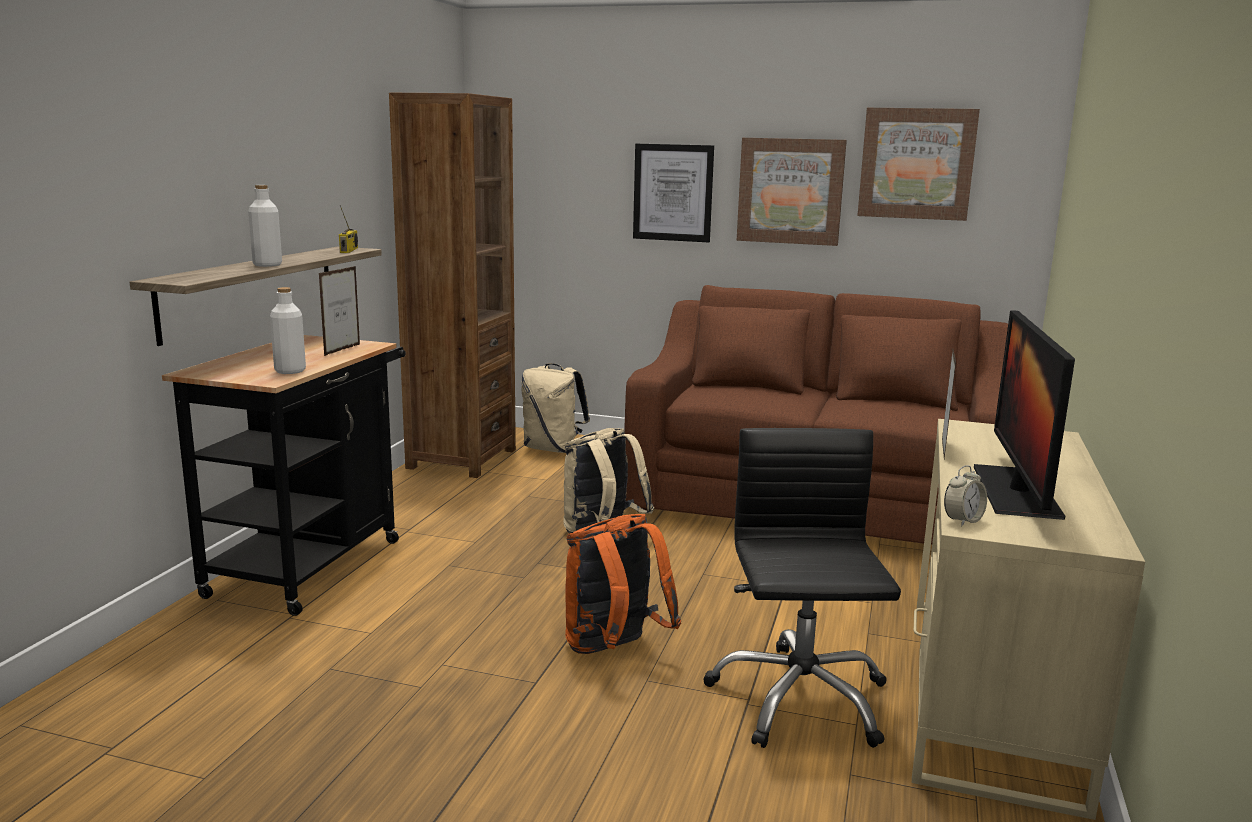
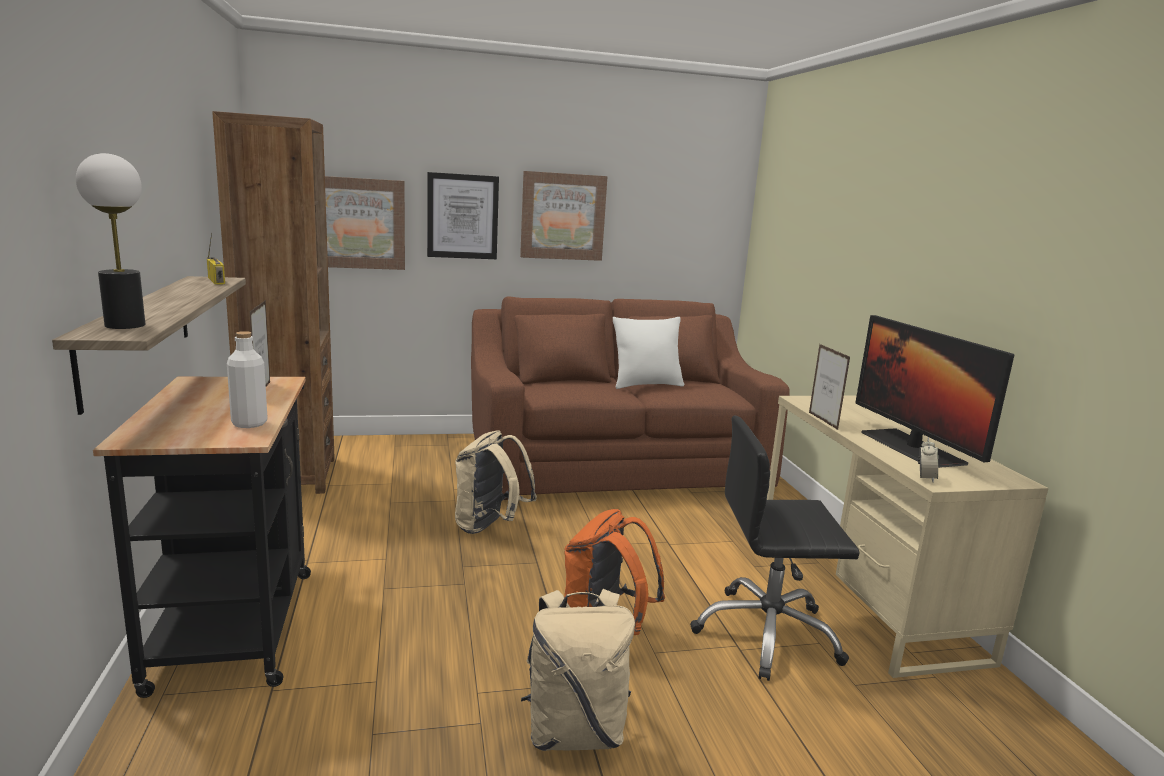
camera: 30 degrees left, 0 degrees up
(196, 276) = (125, 325): none -> table lamp
(267, 265) = (175, 304): white bottle -> none
(553, 449) = (368, 452): beige backpack -> beige backpack (574, 732)
(799, 699) = (767, 634): black office chair -> black office chair turned 60 degrees counterclockwise
(842, 400) = (646, 385): none -> white pillow
(916, 164) = (657, 196): picture -> picture (359, 223)

